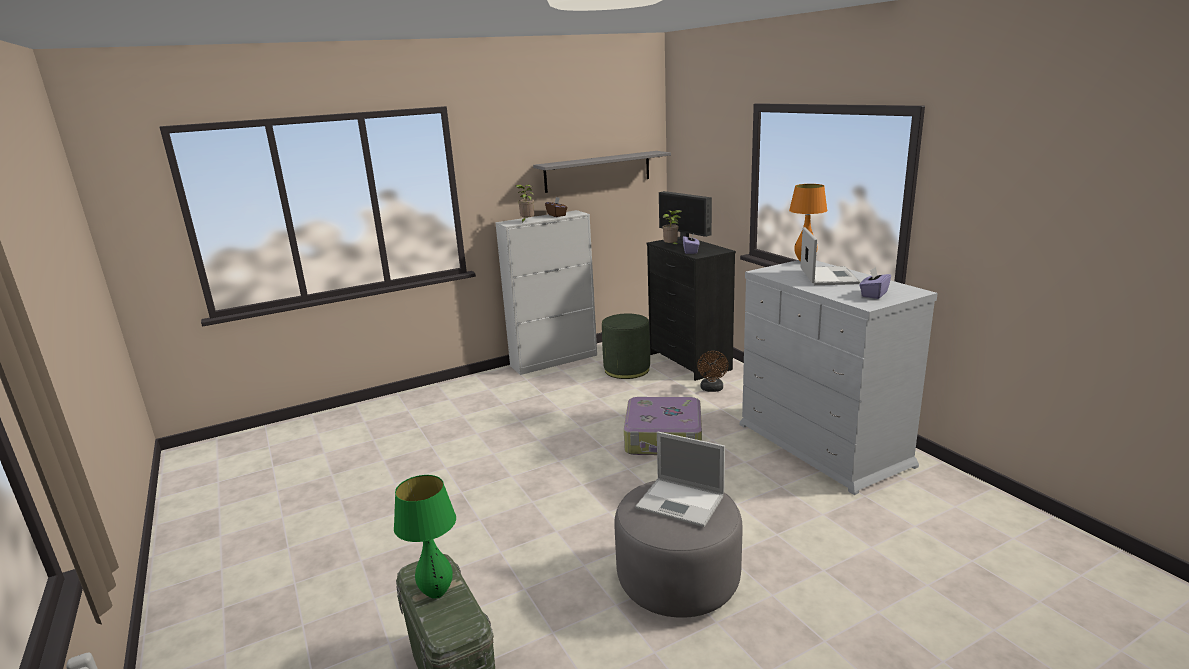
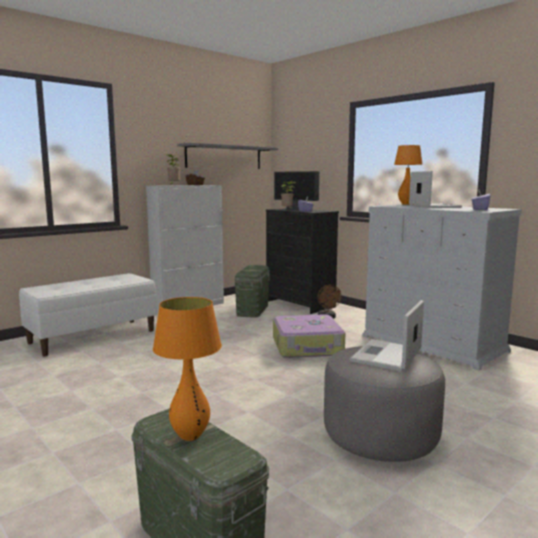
camera: 15 degrees left, 10 degrees down
(436, 404) = (93, 336): none -> white bench
(436, 592) = (190, 436): green table lamp -> orange table lamp
(627, 369) = (253, 310): green ottoman -> green storage box
(682, 502) = (386, 356): laptop -> laptop turned 105 degrees clockwise

